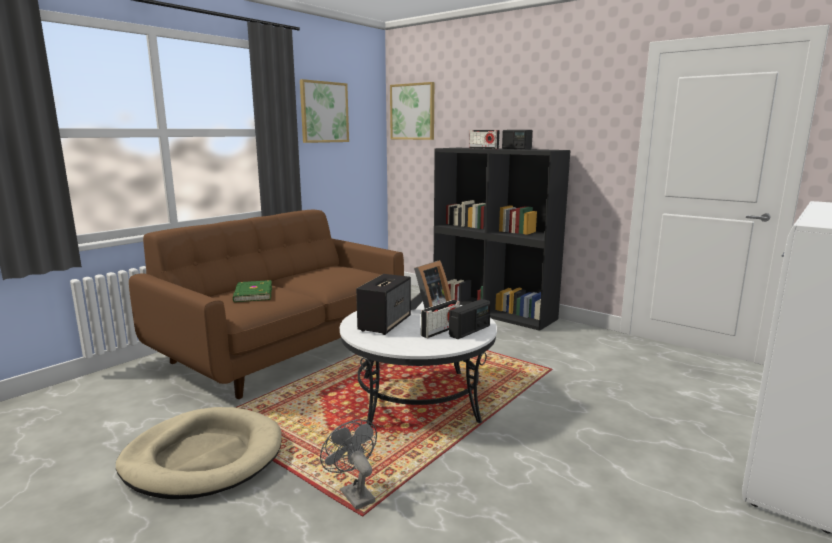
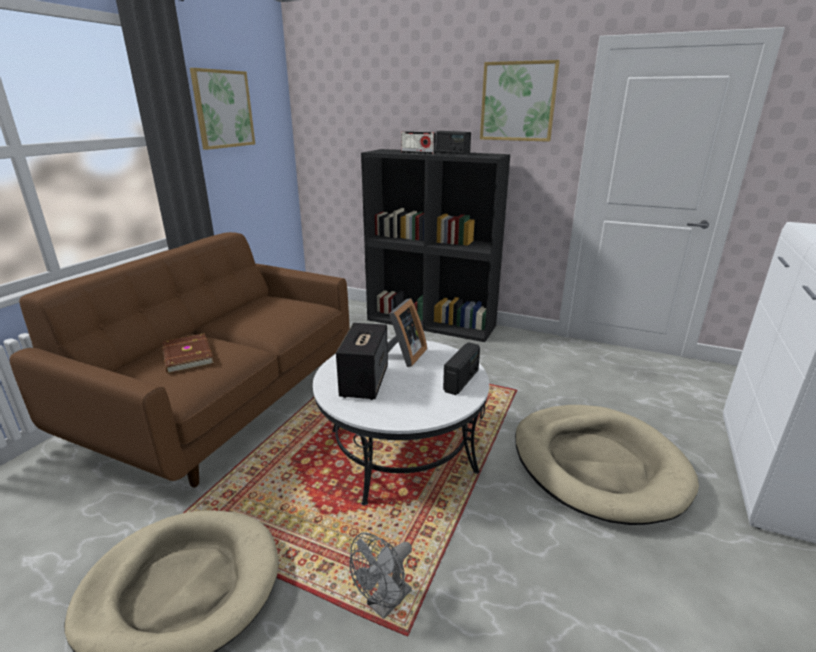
camera: 15 degrees left, 10 degrees up
(252, 294) = (186, 356): green book -> brown book
(353, 493) = (384, 604): grey fan -> grey fan turned 90 degrees counterclockwise
(412, 111) = (324, 106): picture -> picture (518, 101)
(440, 331) = (430, 385): radio -> none
(603, 434) = (597, 465): none -> beige dog bed

